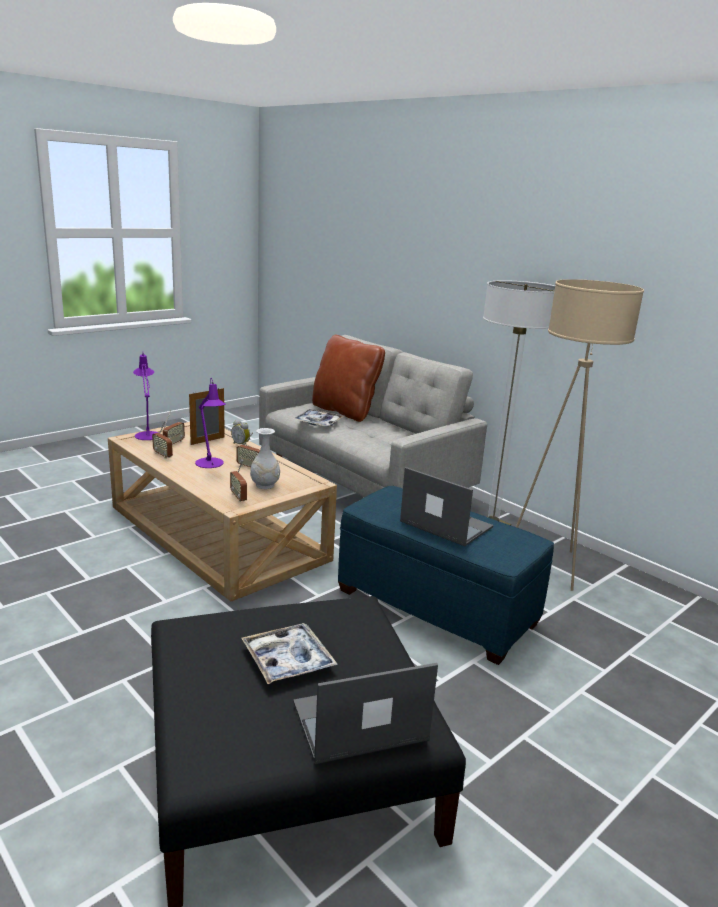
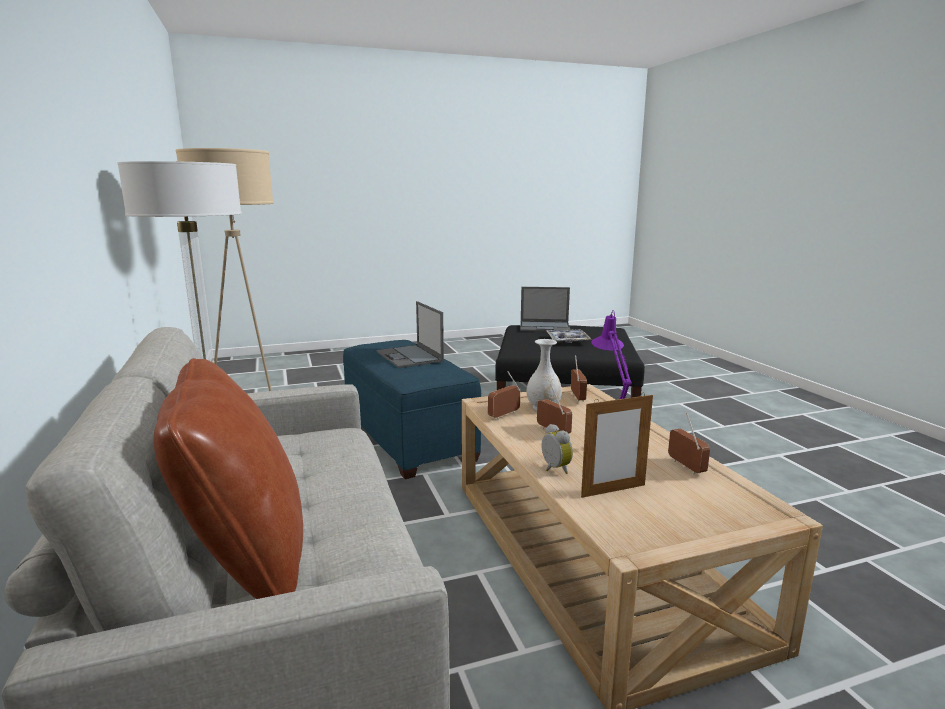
camera: 155 degrees left, 5 degrees down
(147, 434) = (741, 522): purple table lamp -> none
(174, 443) = (676, 492): radio -> radio (504, 415)
(318, 423) = (365, 517): tray -> none

